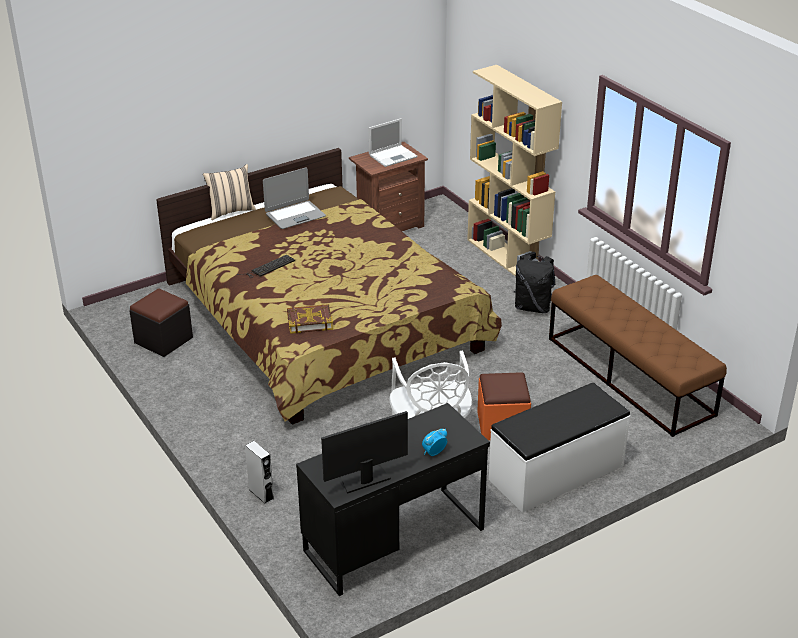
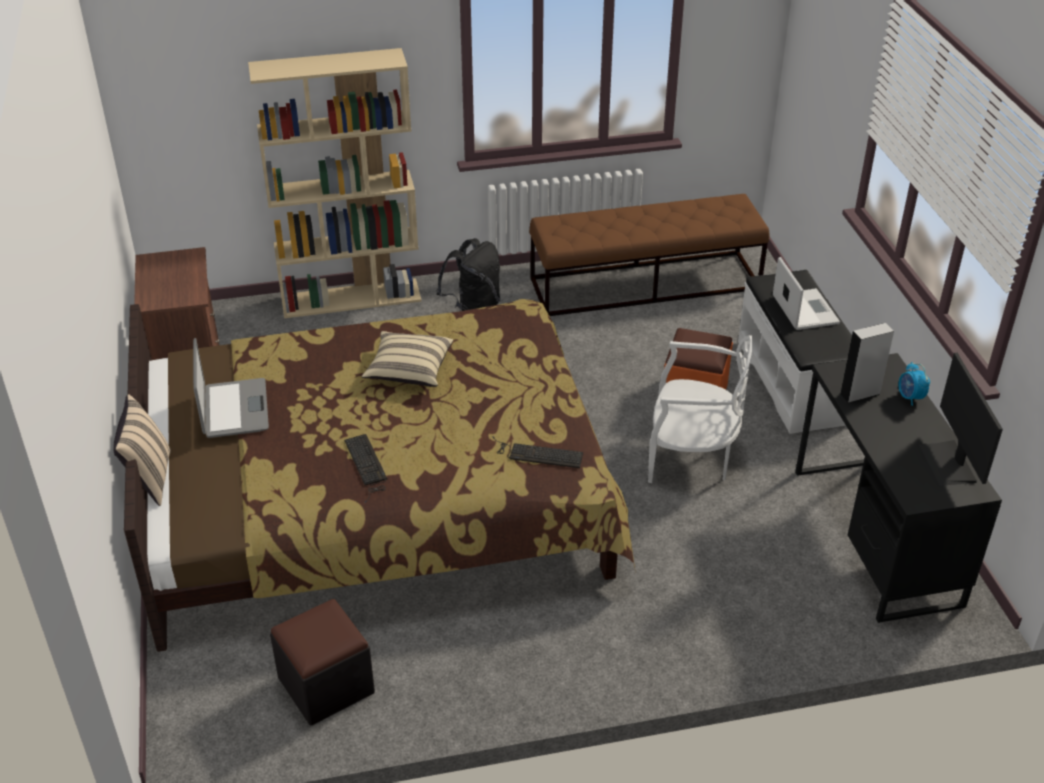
camera: 70 degrees left, 5 degrees up
(261, 494) = (754, 641): grey speaker -> grey speaker (860, 394)
(309, 322) = (537, 454): book -> keyboard
(364, 260) = (409, 370): none -> beige pillow
(393, 156) = (171, 272): laptop -> laptop (804, 309)

